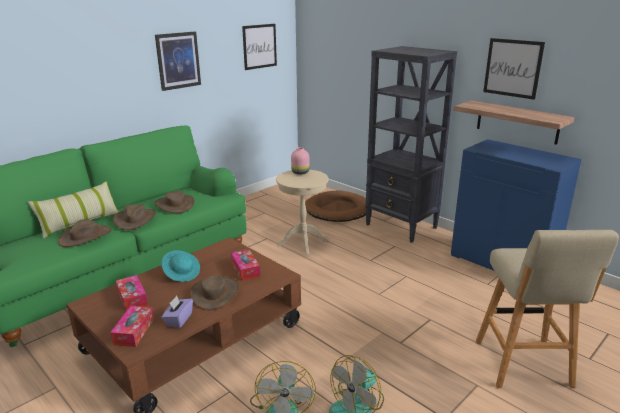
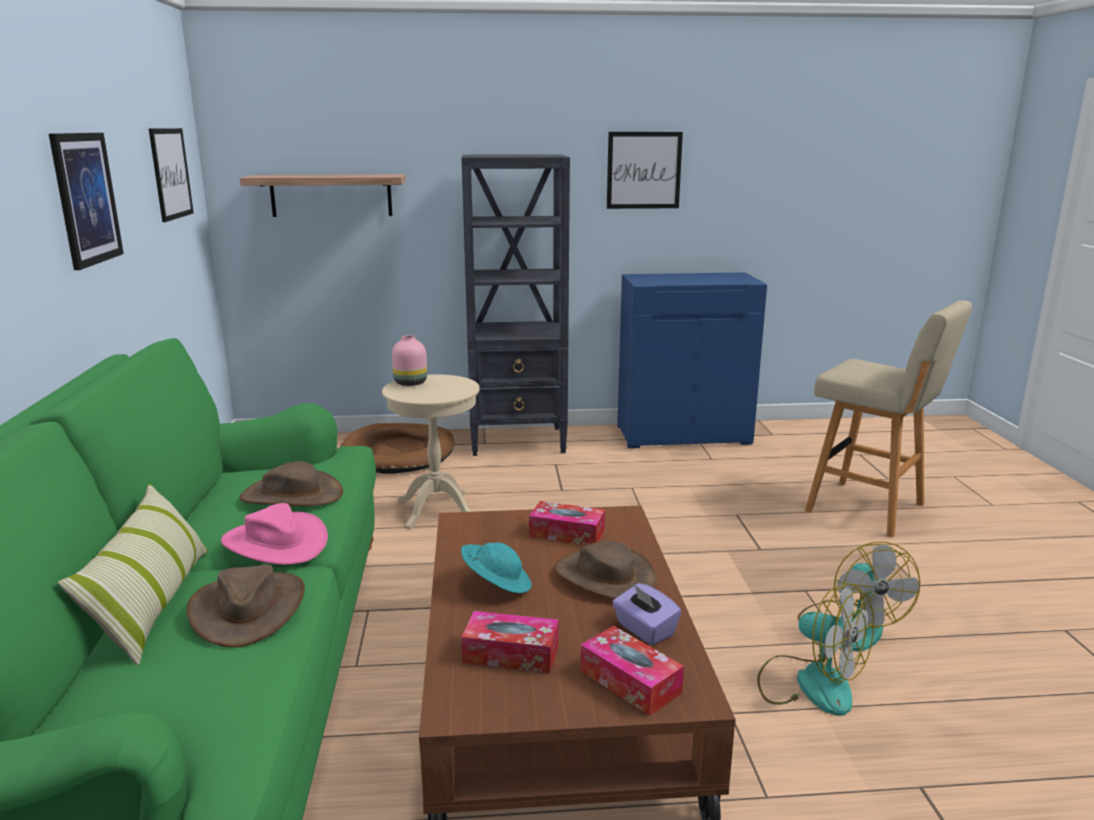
camera: 50 degrees left, 5 degrees down
(135, 219) = (275, 542): brown hat -> pink hat
(517, 122) = (658, 242): shelf -> shelf (331, 195)

